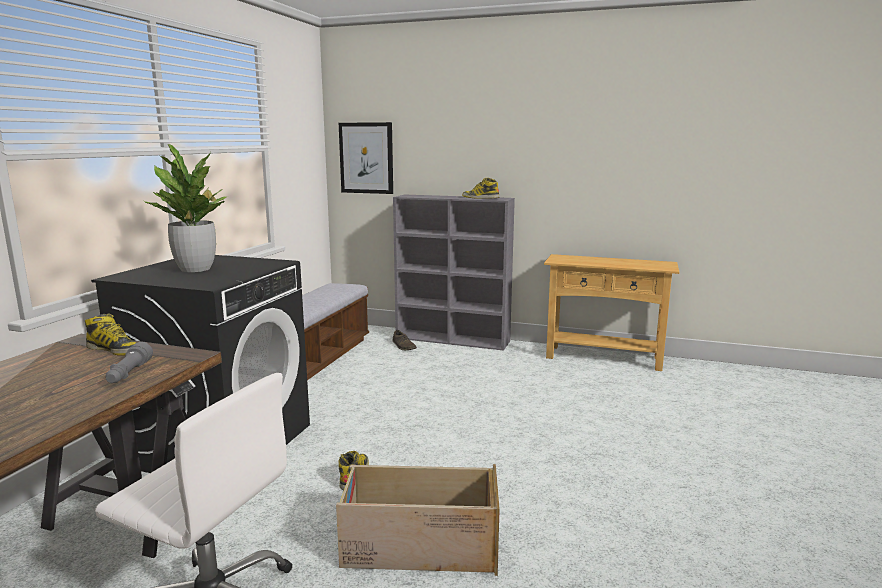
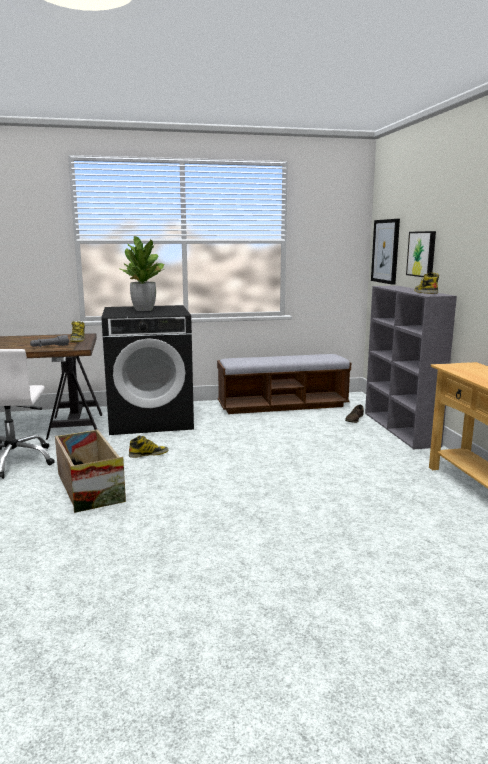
camera: 60 degrees right, 0 degrees up
(443, 160) = (422, 254): none -> picture

